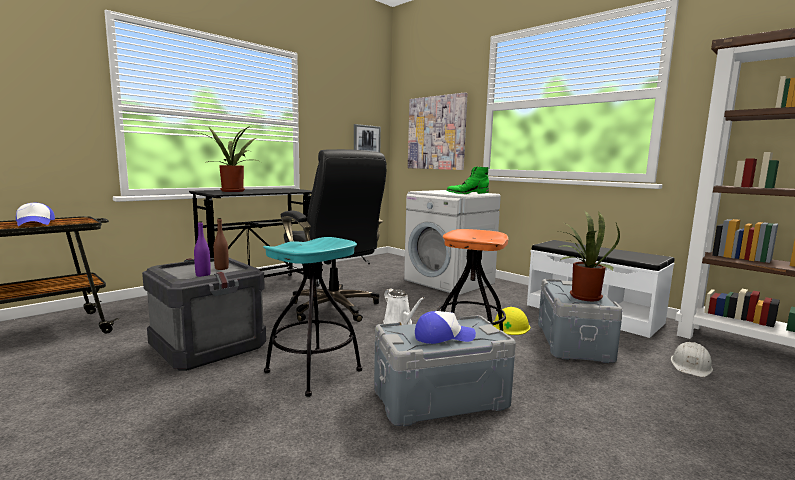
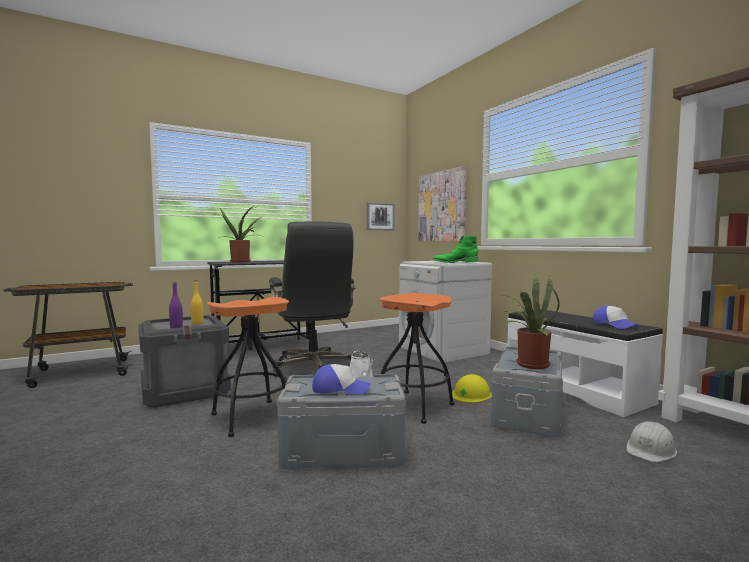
camera: 15 degrees right, 5 degrees down
(35, 223) = (77, 285): cap -> cap (614, 325)
(221, 268) = (197, 323): brown bottle -> yellow bottle
(313, 371) = (251, 417): turquoise stool -> orange stool

